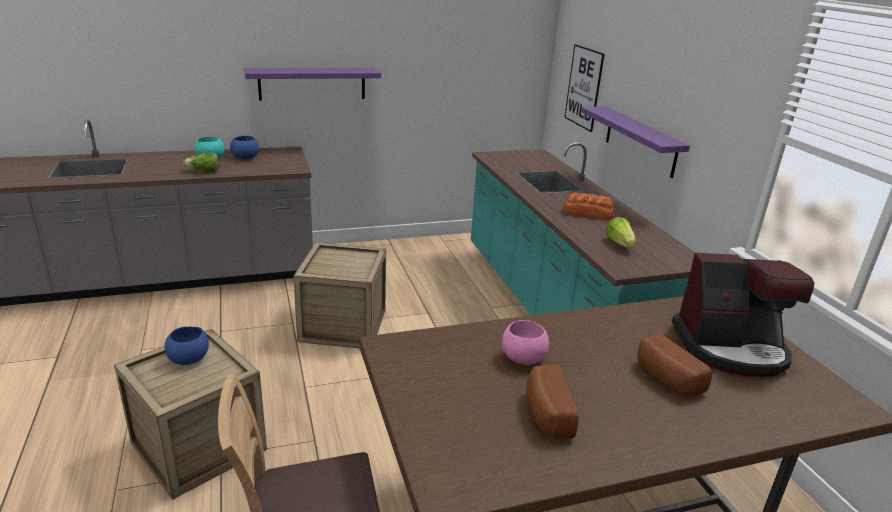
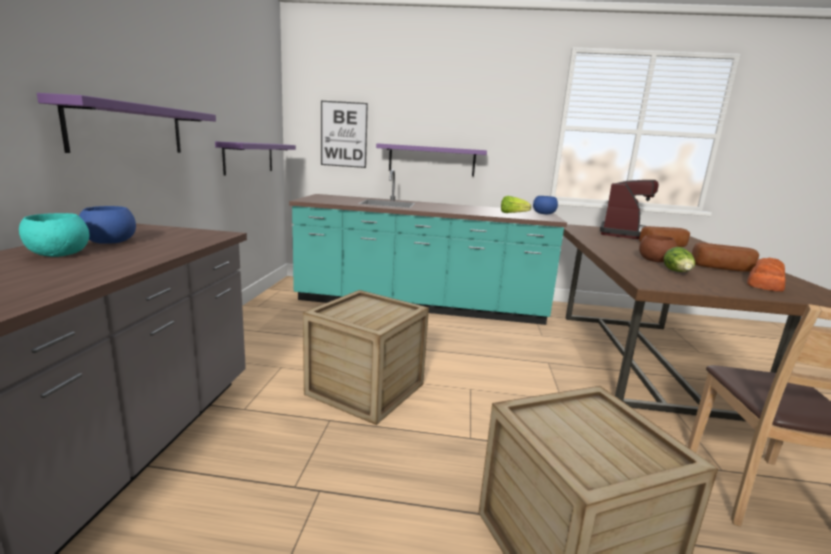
camera: 65 degrees left, 10 degrees down
(190, 359) = (564, 430): blue bowl -> blue bowl (543, 214)
(204, 171) = (116, 263): lettuce -> lettuce (678, 272)
(470, 102) = (249, 158): none -> purple shelf
(523, 357) = (653, 261): pink bowl -> brown bowl
(587, 213) = (457, 208): bread -> bread (764, 284)

